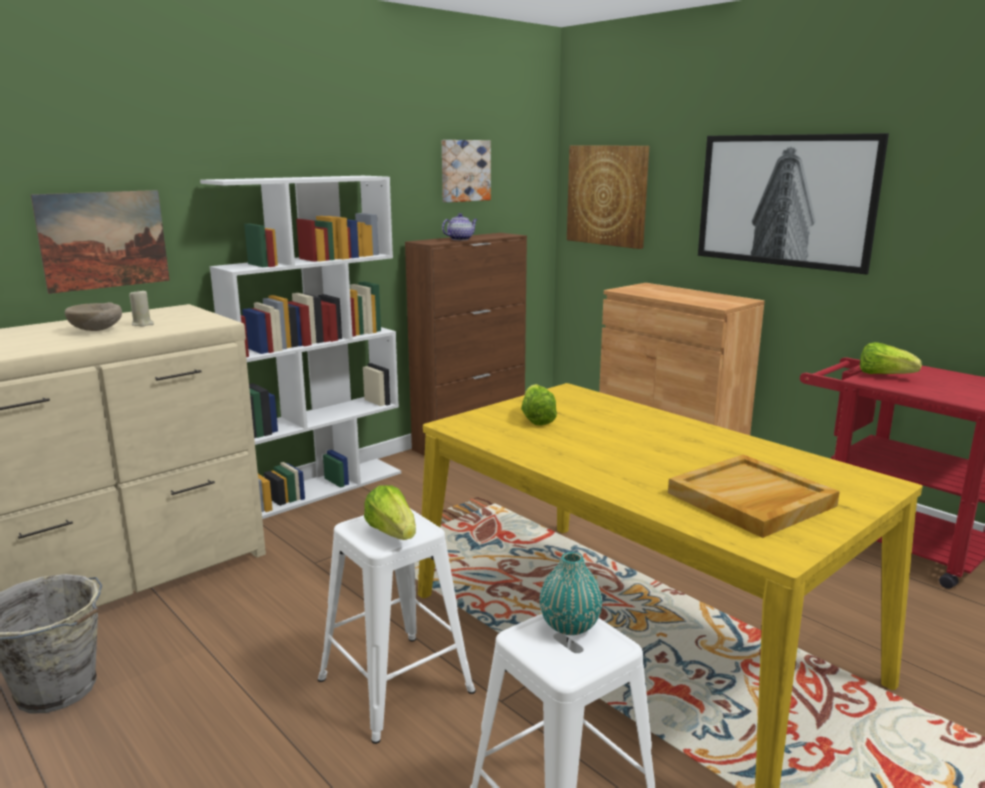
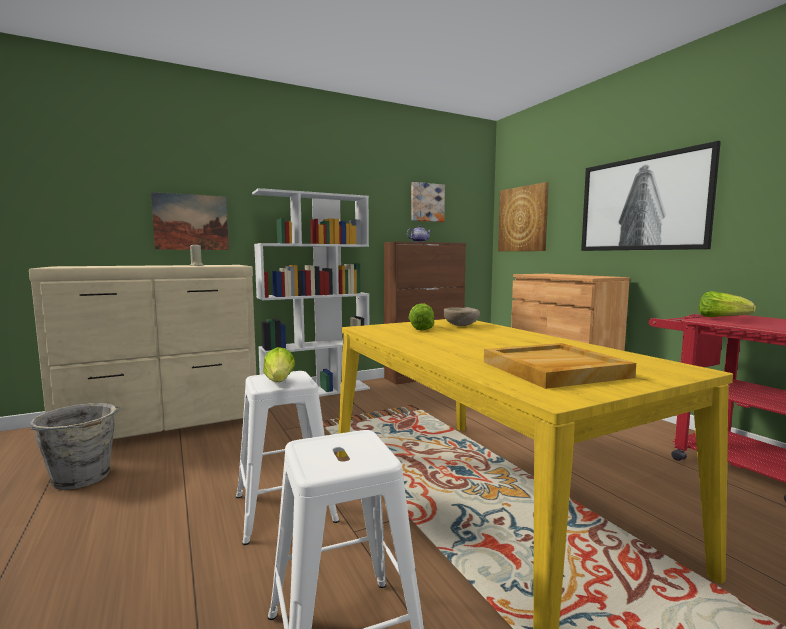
camera: 15 degrees right, 10 degrees down
(97, 331) = (168, 265): beige bowl -> beige bowl (462, 326)
(570, 625) = (352, 442): turquoise vase -> none

